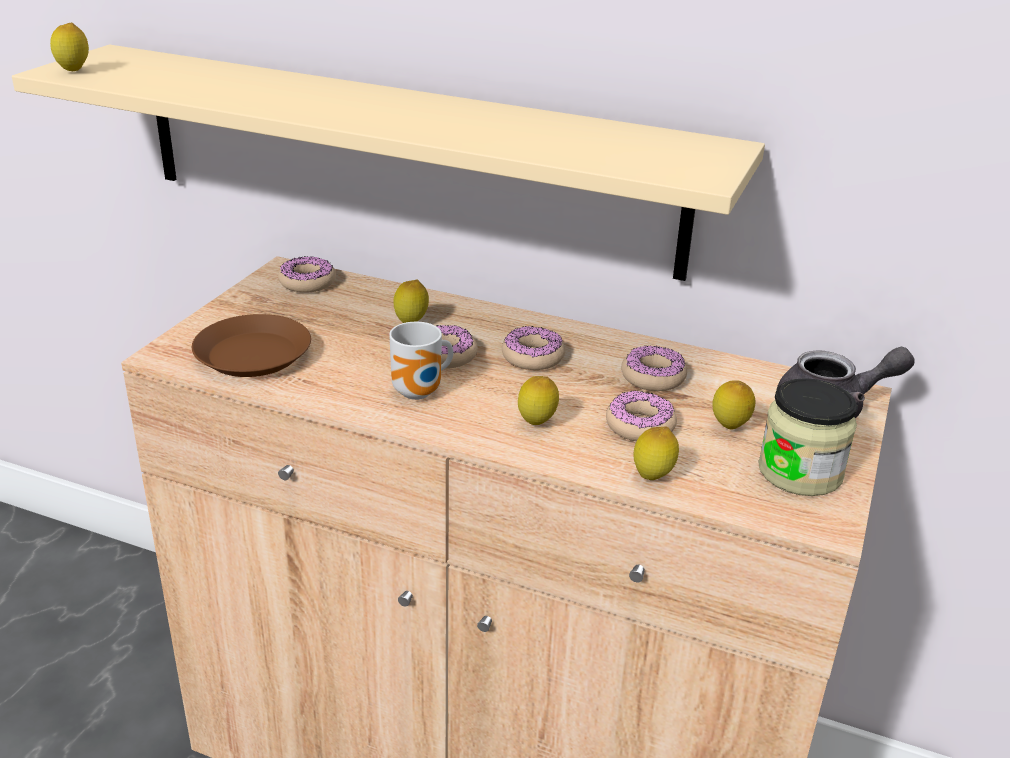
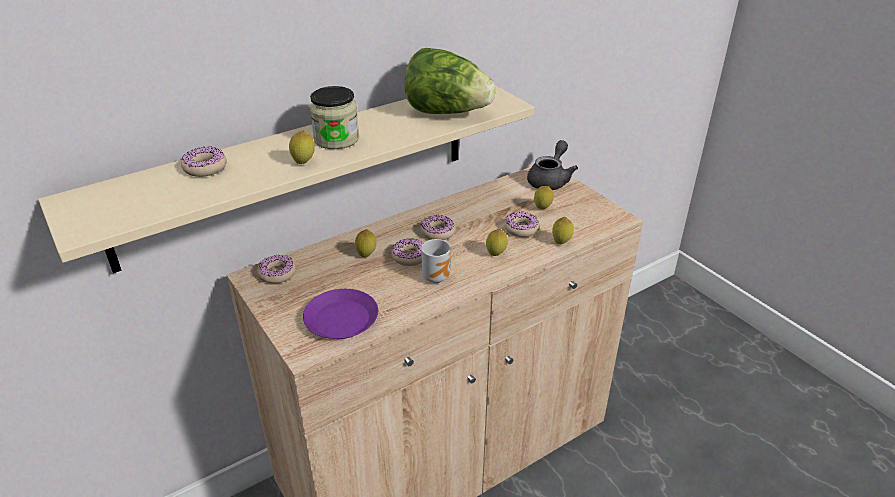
camera: 55 degrees left, 5 degrees up
(74, 72) = (95, 225): lemon -> lemon (304, 163)
(254, 355) = (342, 319): brown plate -> purple plate
(593, 146) = (447, 112): none -> lettuce
(653, 377) = (487, 209): donut -> donut (205, 168)
(800, 472) = (585, 207): jar -> jar (336, 139)

